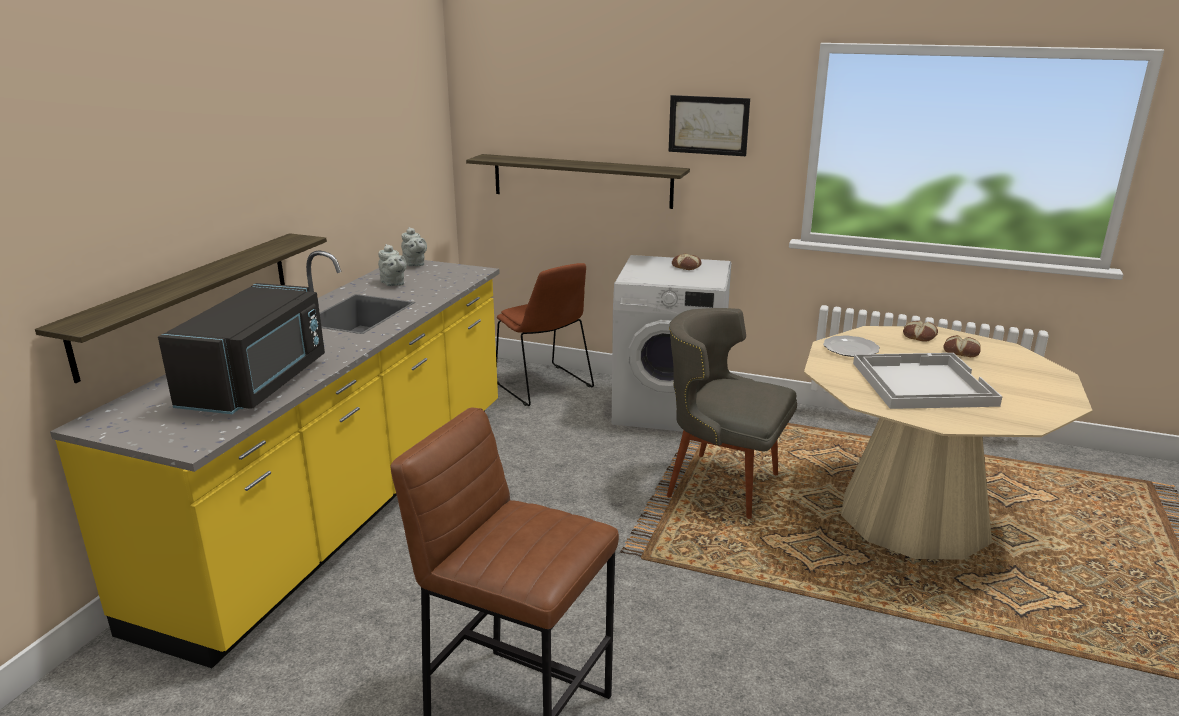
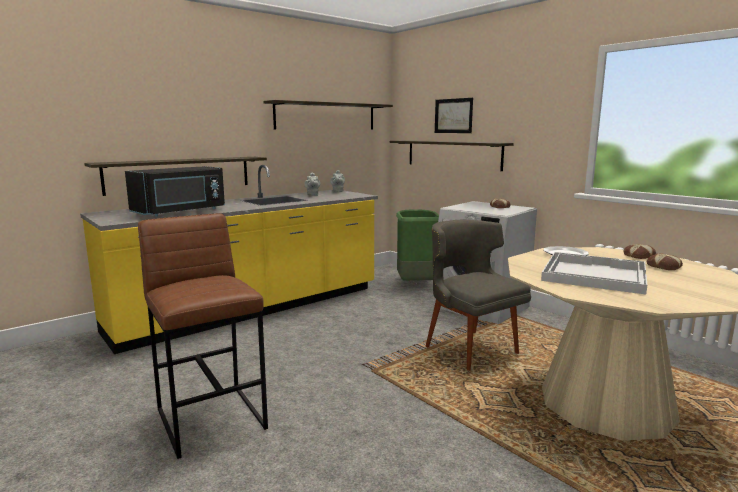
camera: 30 degrees right, 10 degrees down
(373, 133) = (326, 116): none -> shelf
(545, 387) = (416, 284): brown chair -> green trash can
(708, 125) = (525, 112): picture -> picture (453, 116)

